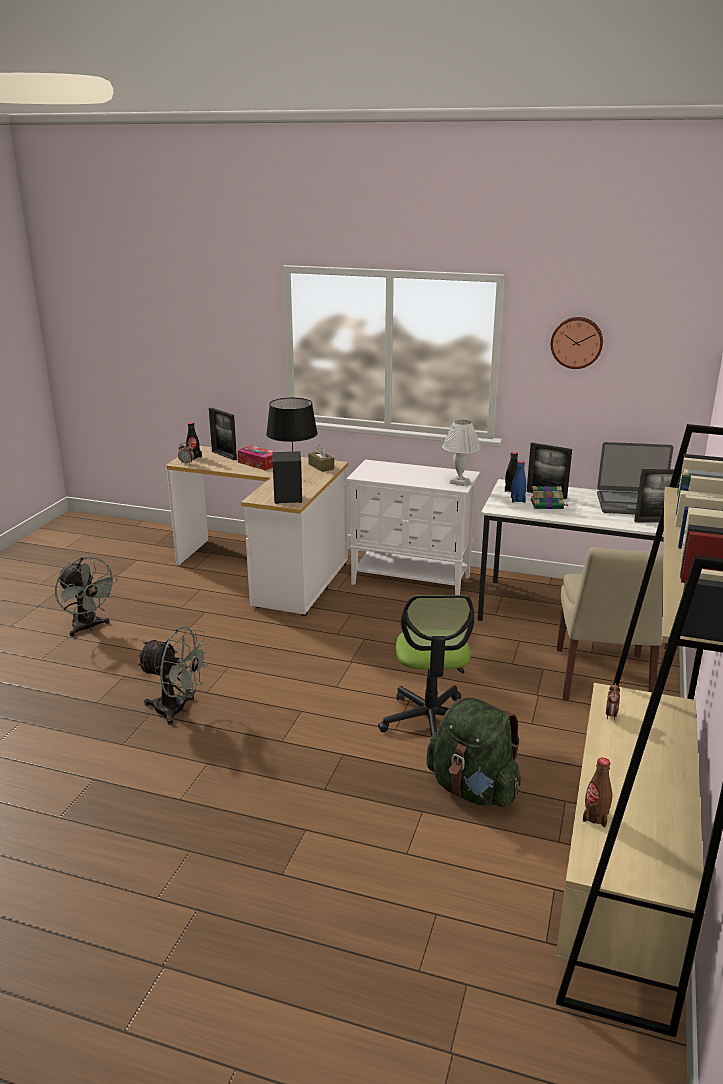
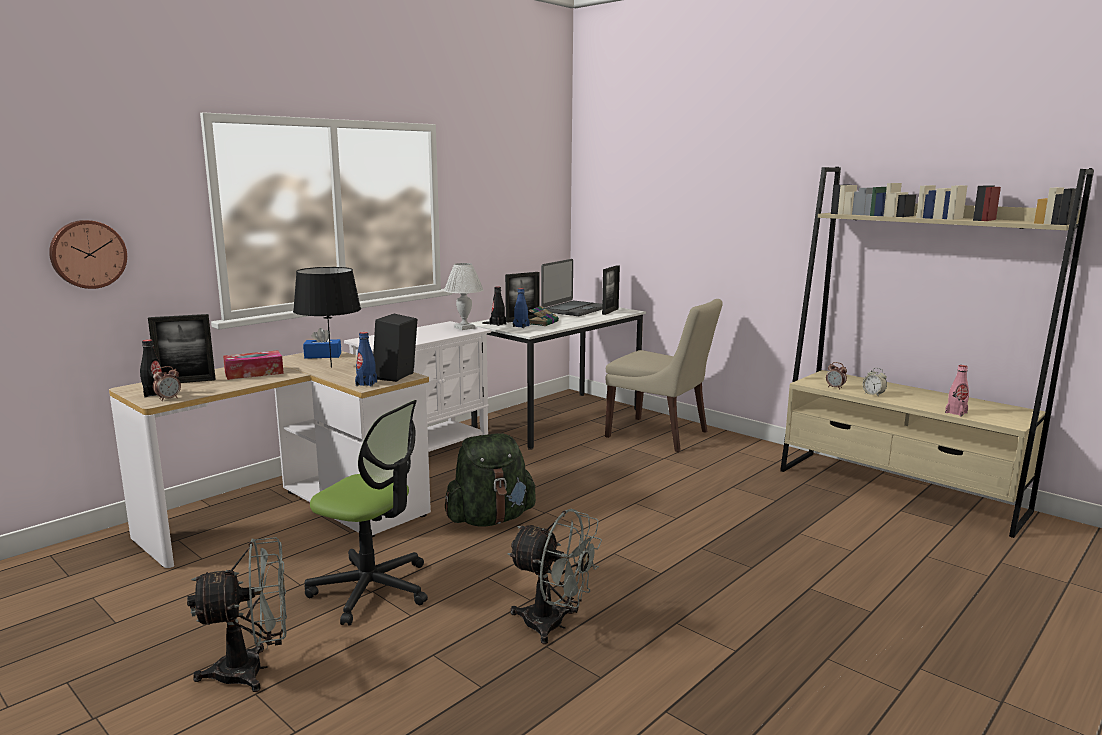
camera: 65 degrees left, 10 degrees down
(177, 710) = (554, 625): grey fan -> grey fan turned 75 degrees clockwise
(262, 497) = (366, 384): none -> blue bottle
(321, 466) = (323, 356): brown tissue box -> blue tissue box
(430, 721) = (674, 502): office chair -> office chair (371, 589)
(473, 789) = (777, 508): green backpack -> green backpack (490, 519)
(577, 342) = (491, 185): wall clock -> wall clock (88, 254)
(595, 817) = (956, 413): brown bottle -> pink bottle
(612, 746) = (873, 394): none -> alarm clock

